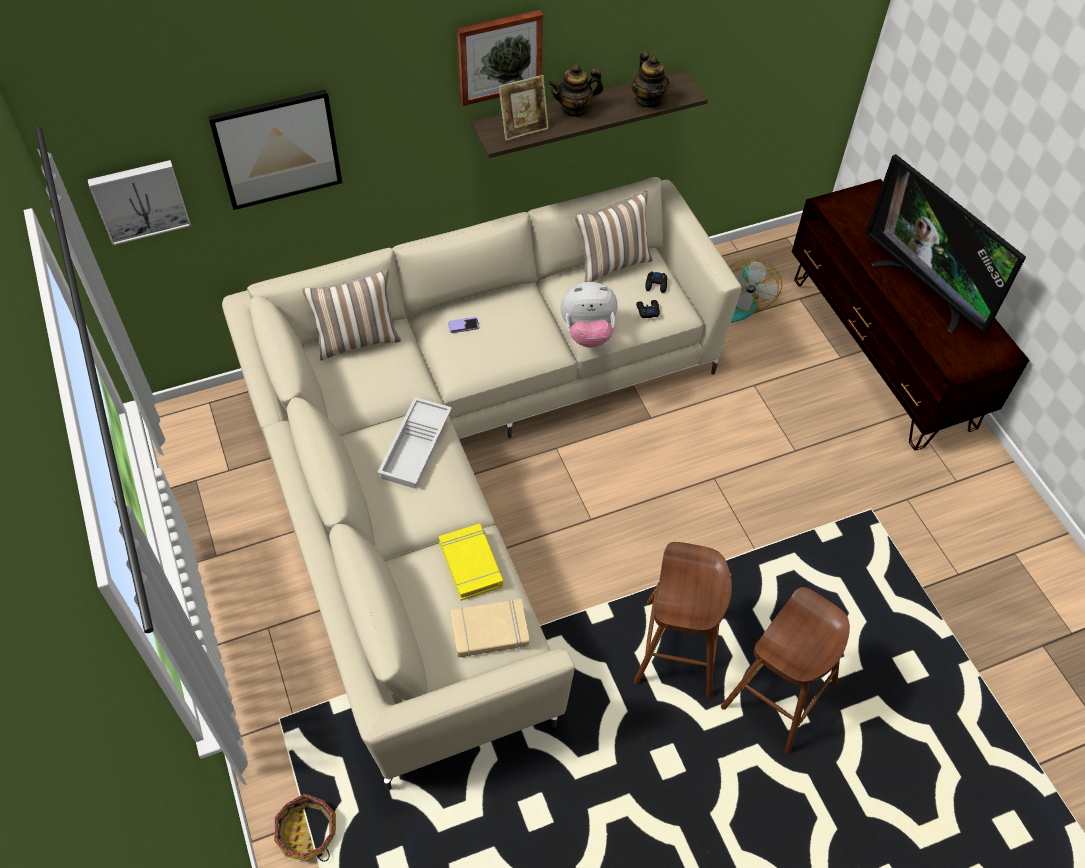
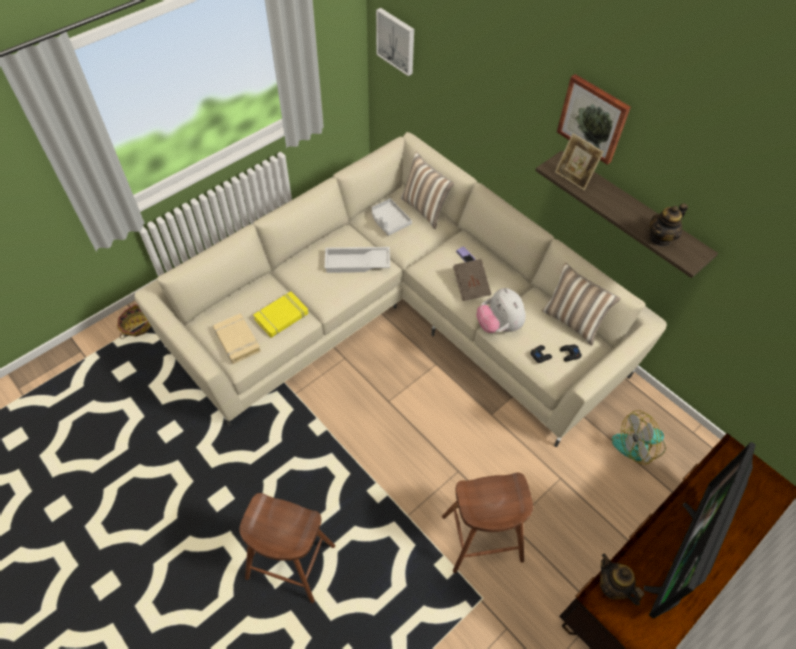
camera: 70 degrees right, 0 degrees up
(277, 149) = (460, 69): picture -> none
(357, 386) = (389, 221): none -> grey tray
(516, 337) = (471, 286): none -> brown book
(574, 109) = (616, 199): teapot -> teapot (612, 586)
(678, 647) = (307, 483): brown stool -> brown stool (482, 538)

